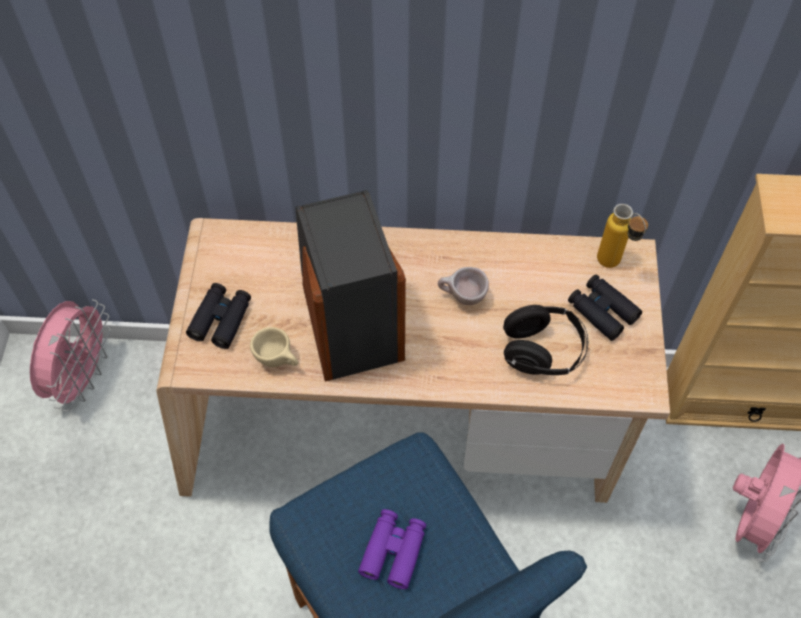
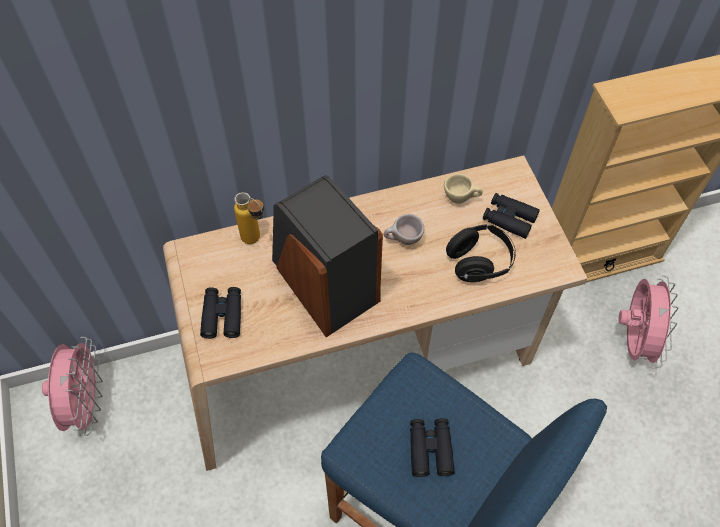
camera: 20 degrees left, 0 degrees up
(278, 360) = (282, 333): beige cup -> beige cup (461, 198)
(393, 551) = (430, 449): purple binoculars -> black binoculars
(614, 266) = (503, 183): bottle -> bottle (256, 241)

